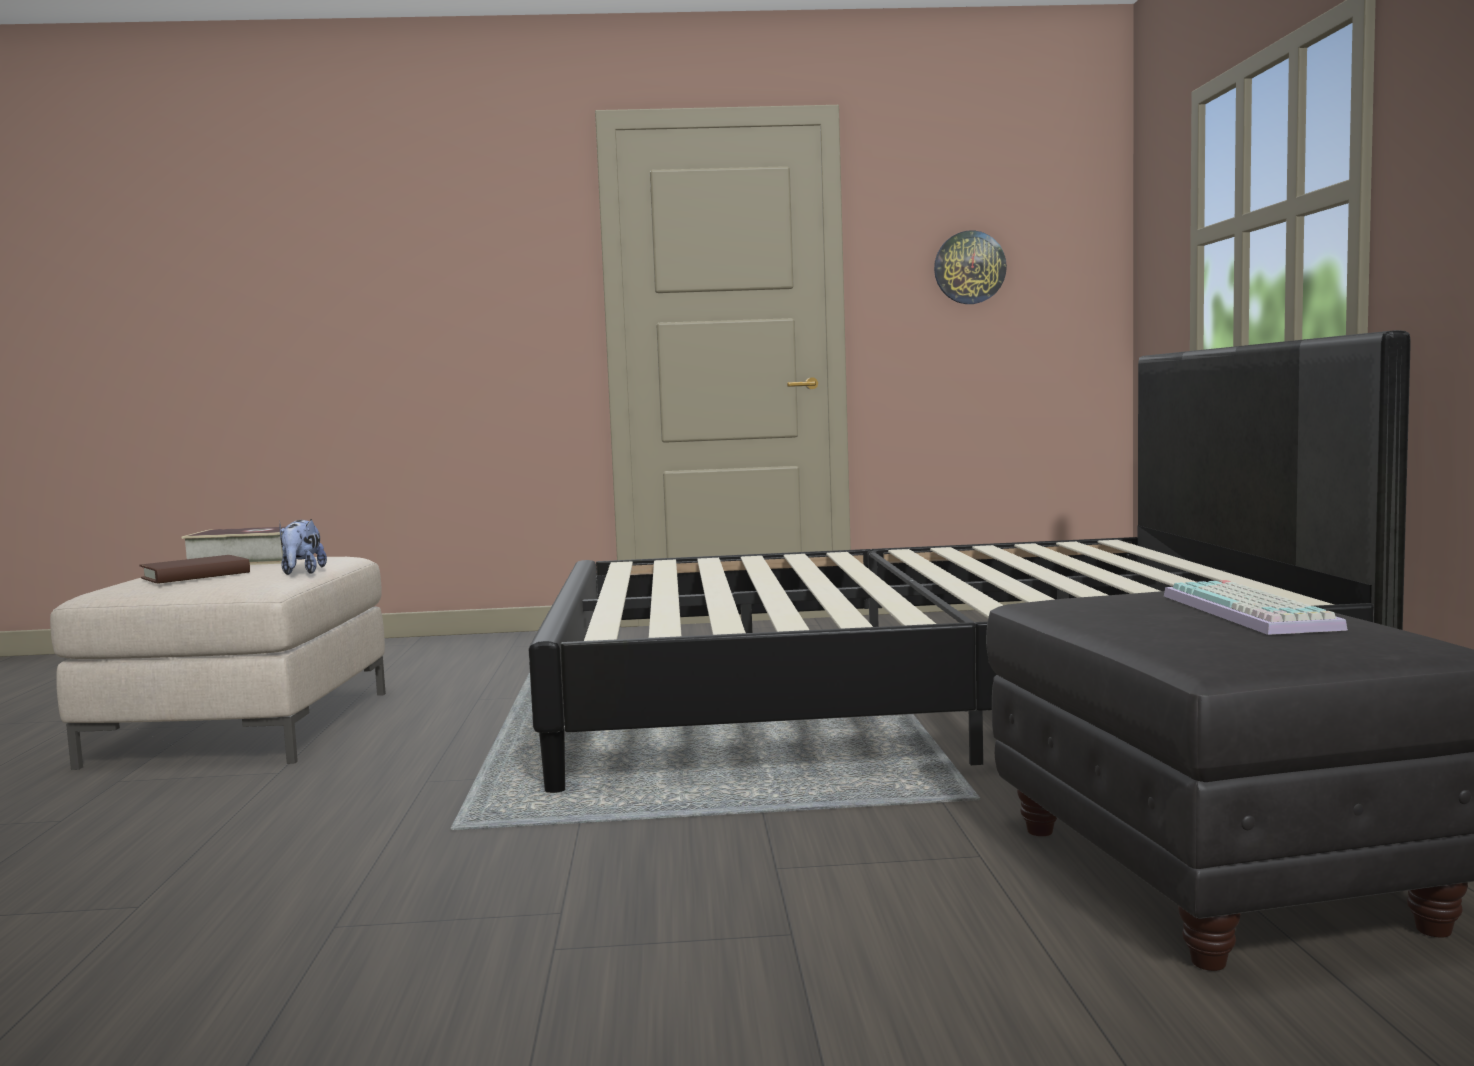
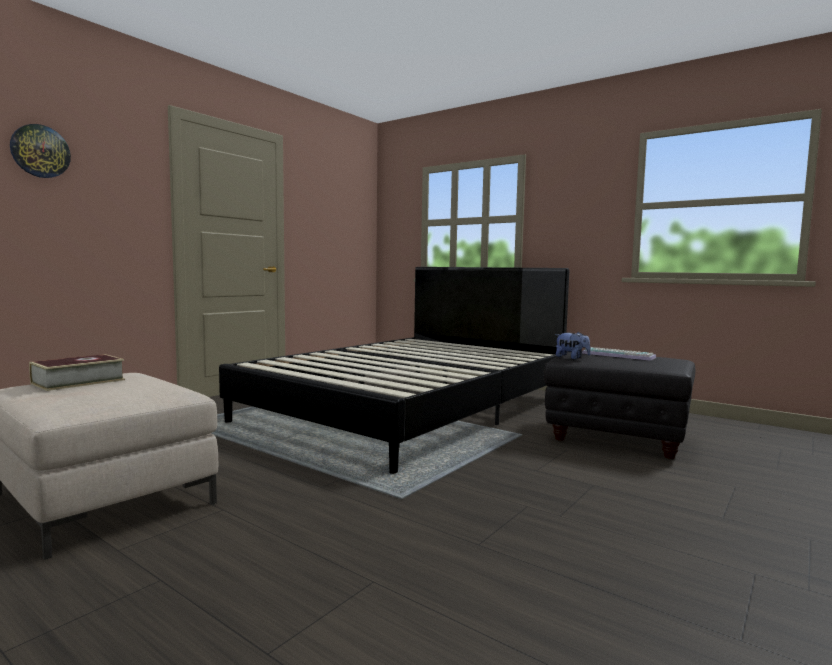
camera: 50 degrees left, 0 degrees up
(196, 575) = (102, 393): brown book -> none
(302, 572) = (167, 383): plush toy -> plush toy (571, 358)
(969, 267) = (328, 221): wall clock -> wall clock (40, 151)

